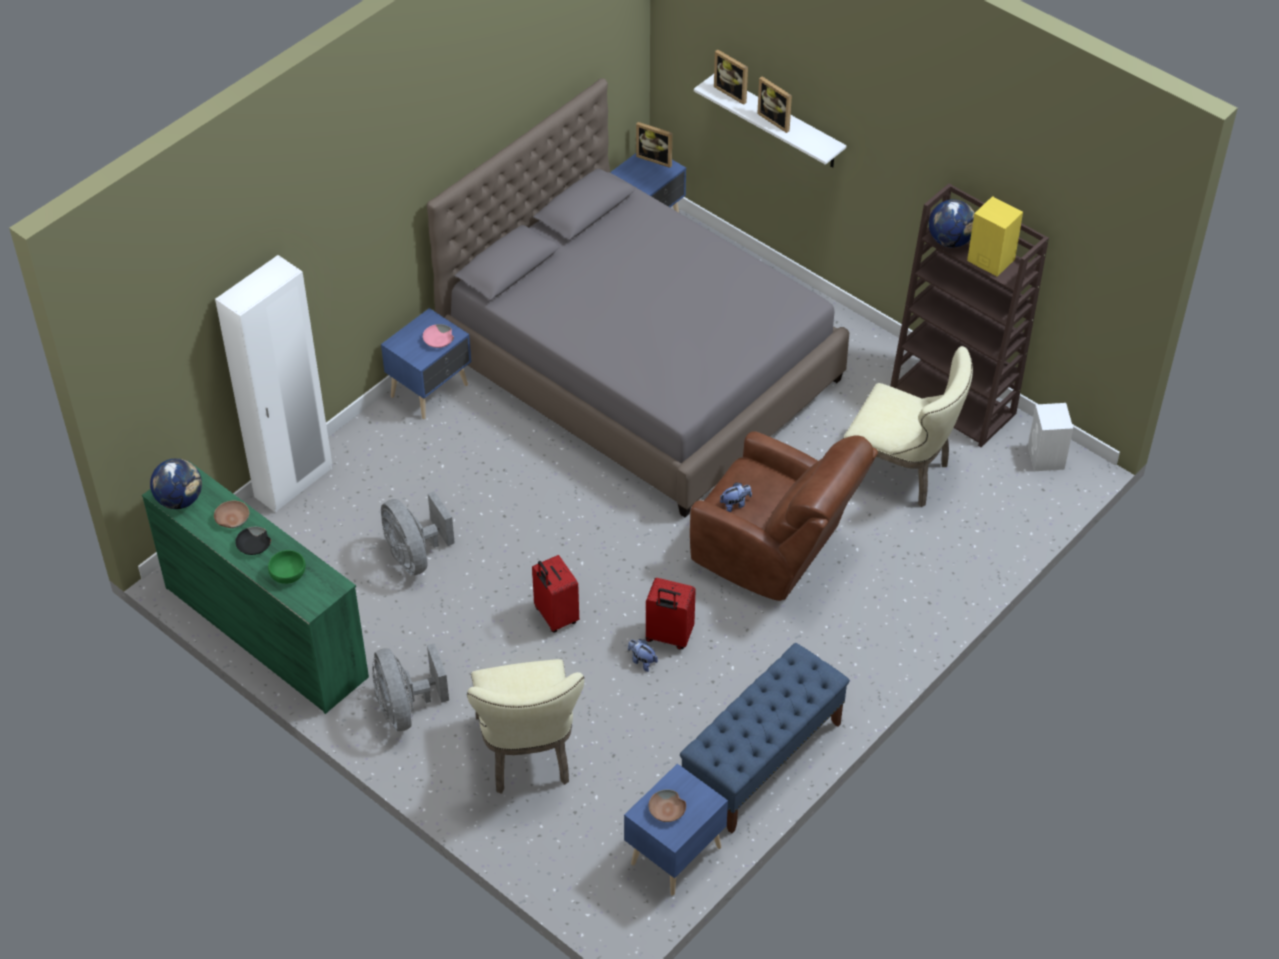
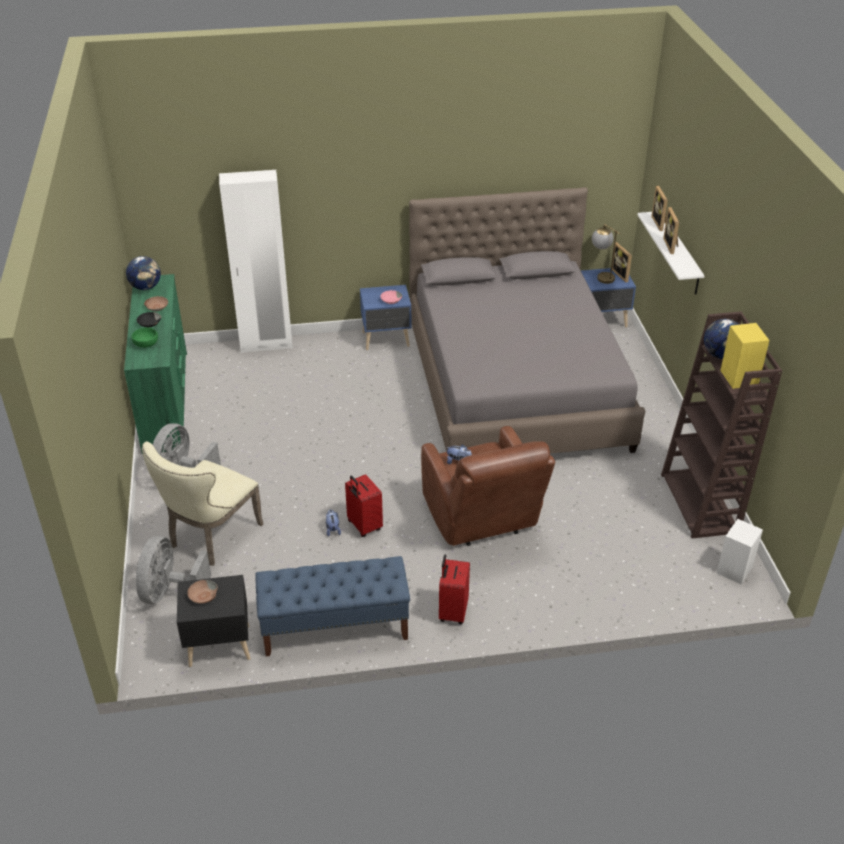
camera: 40 degrees right, 10 degrees down
(415, 556) = (280, 408): grey fan -> grey fan (169, 592)
(555, 616) = (314, 478): red suitcase -> red suitcase (452, 612)
(635, 172) = (601, 276): none -> table lamp
(673, 855) = (218, 645): blue nightstand -> black nightstand
(902, 473) = (618, 523): beige chair -> none

